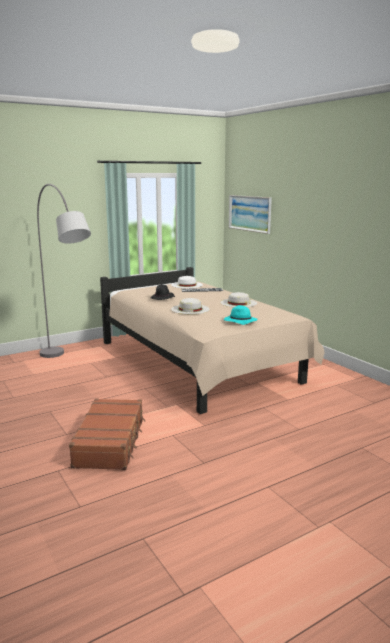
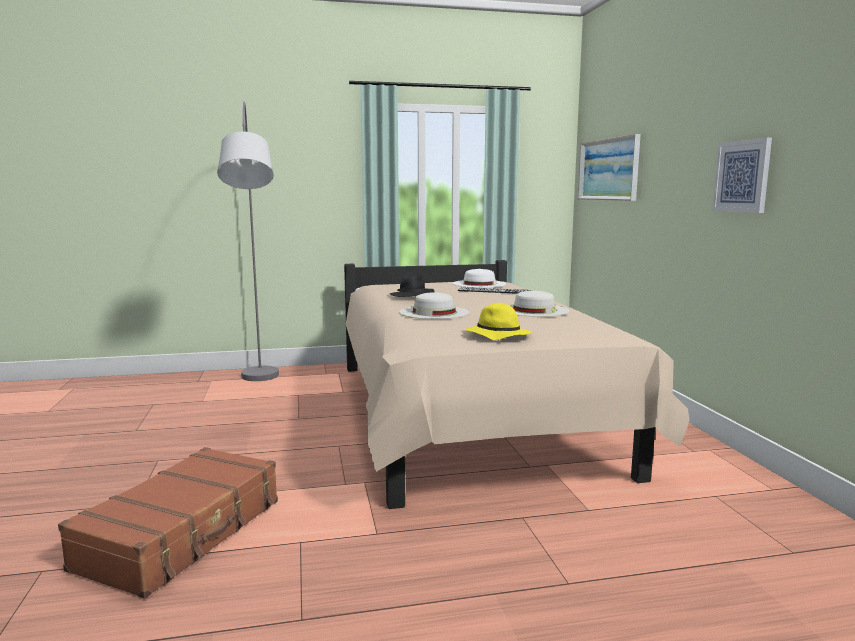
camera: 20 degrees right, 5 degrees down
(239, 321) = (497, 336): turquoise hat -> yellow hat
(333, 230) = (742, 176): none -> picture

